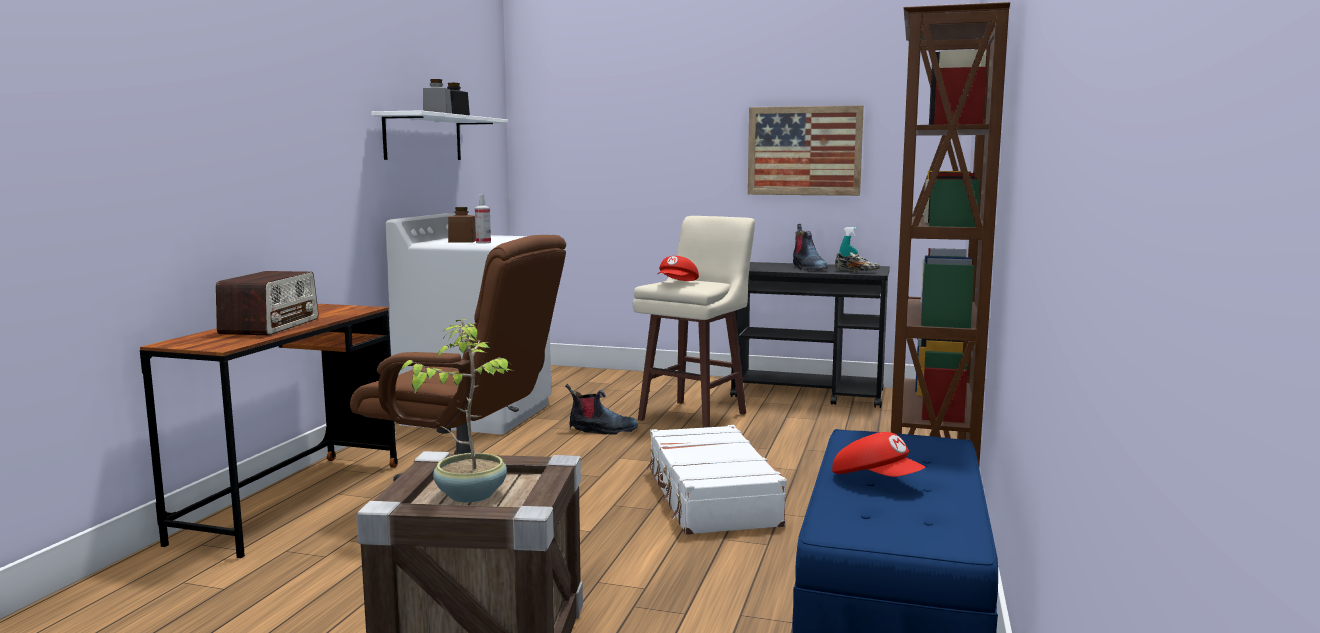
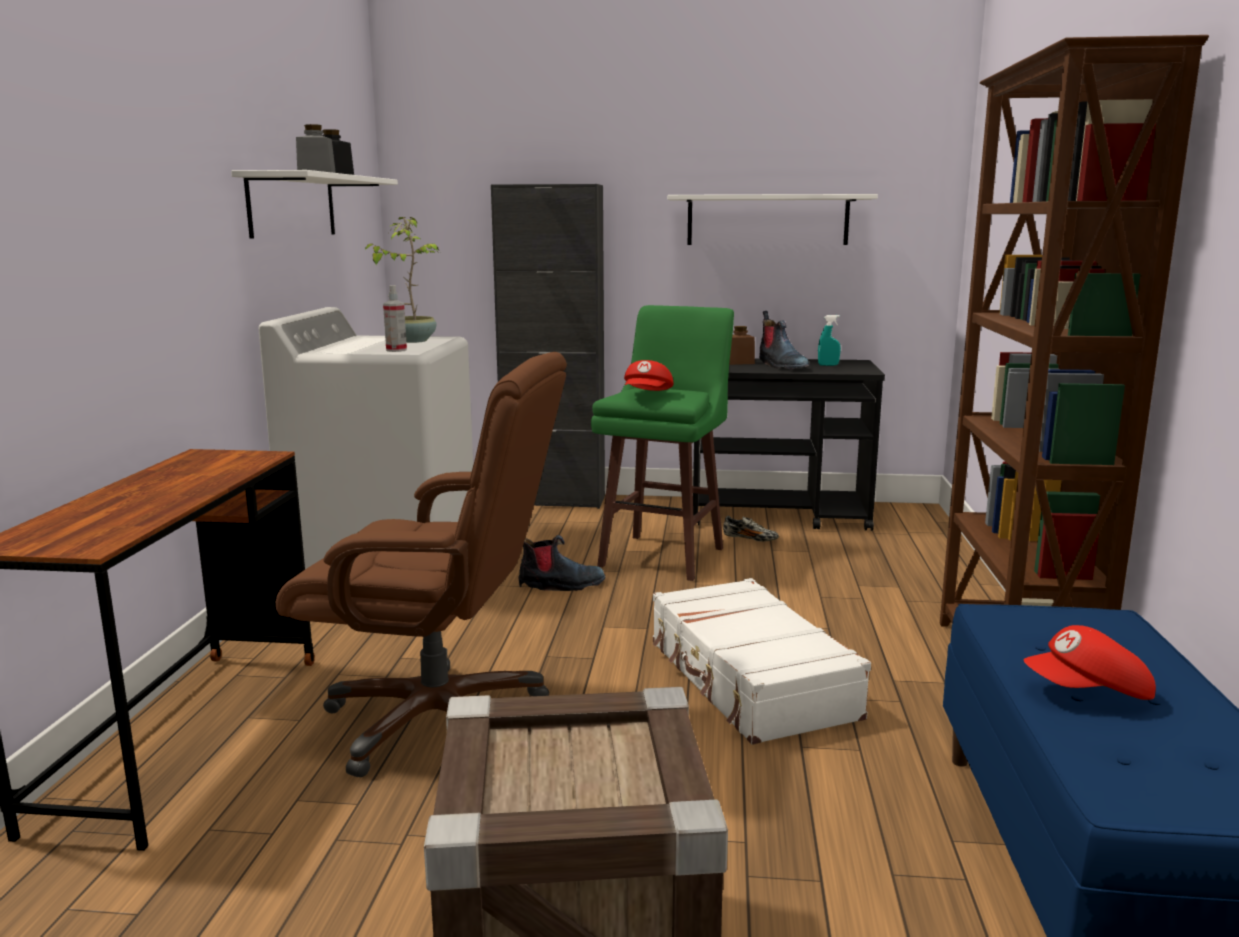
camera: 10 degrees left, 5 degrees up
(271, 326) = (143, 498): radio -> none
(462, 241) = (365, 348): brown jar -> brown jar (739, 362)
(470, 494) = (563, 776): potted plant -> potted plant (411, 341)
(630, 375) = (554, 501): none -> black cabinet
(695, 416) = (664, 556): beige stool -> green stool
(804, 151) = (767, 220): picture -> white shelf
(857, 272) = (845, 370): shoe -> shoe (750, 539)
(876, 480) = (1088, 693): red cap -> red cap turned 135 degrees clockwise

